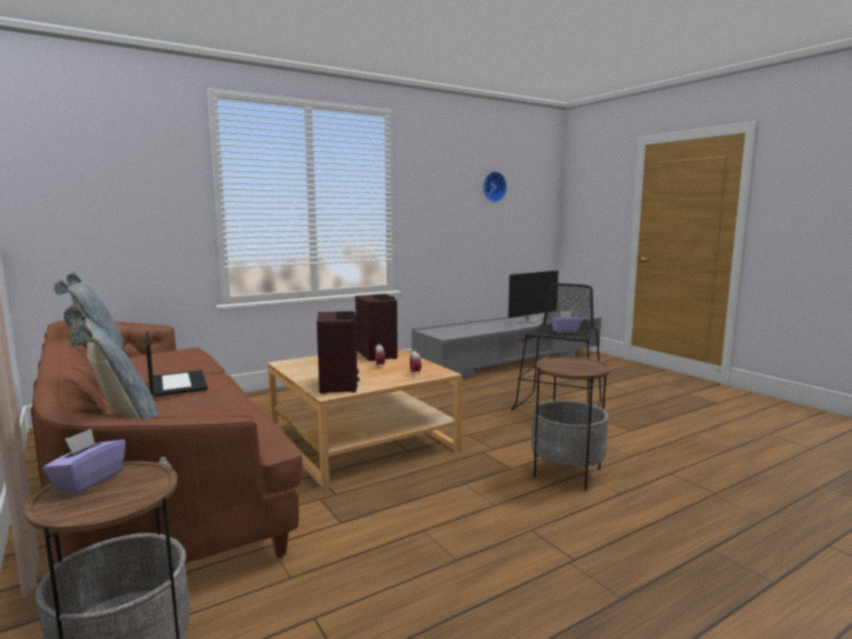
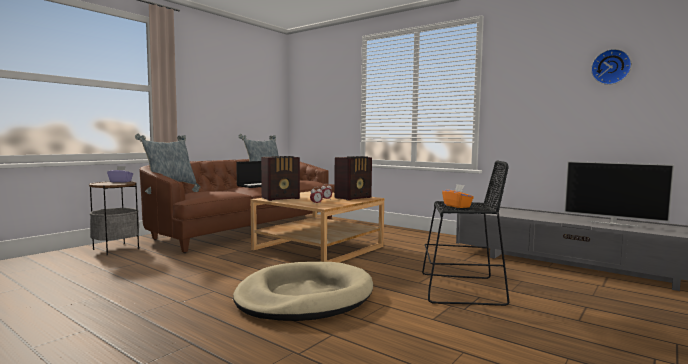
camera: 70 degrees right, 5 degrees down
(565, 331) = (457, 206): purple tissue box -> orange tissue box
(567, 473) = (305, 297): side table -> beige dog bed

